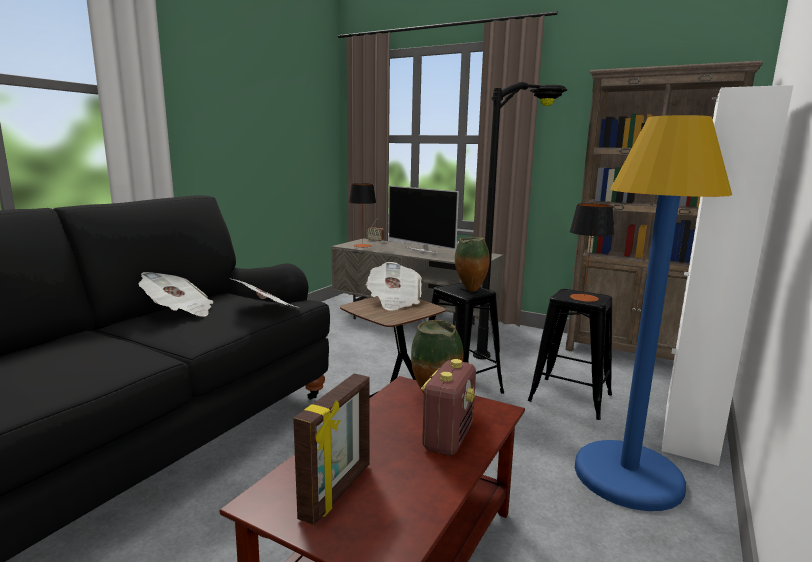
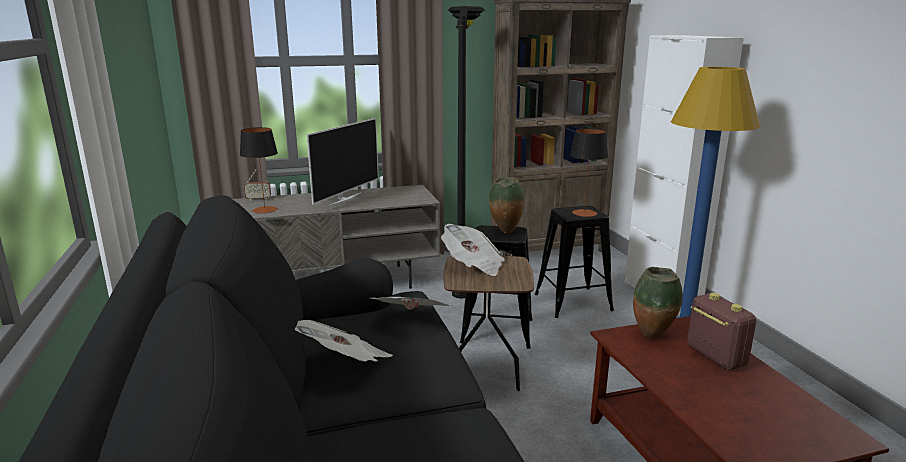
camera: 45 degrees left, 5 degrees up
(338, 491) = (759, 424): picture frame -> none
(422, 250) = (344, 199): television -> television turned 60 degrees counterclockwise

